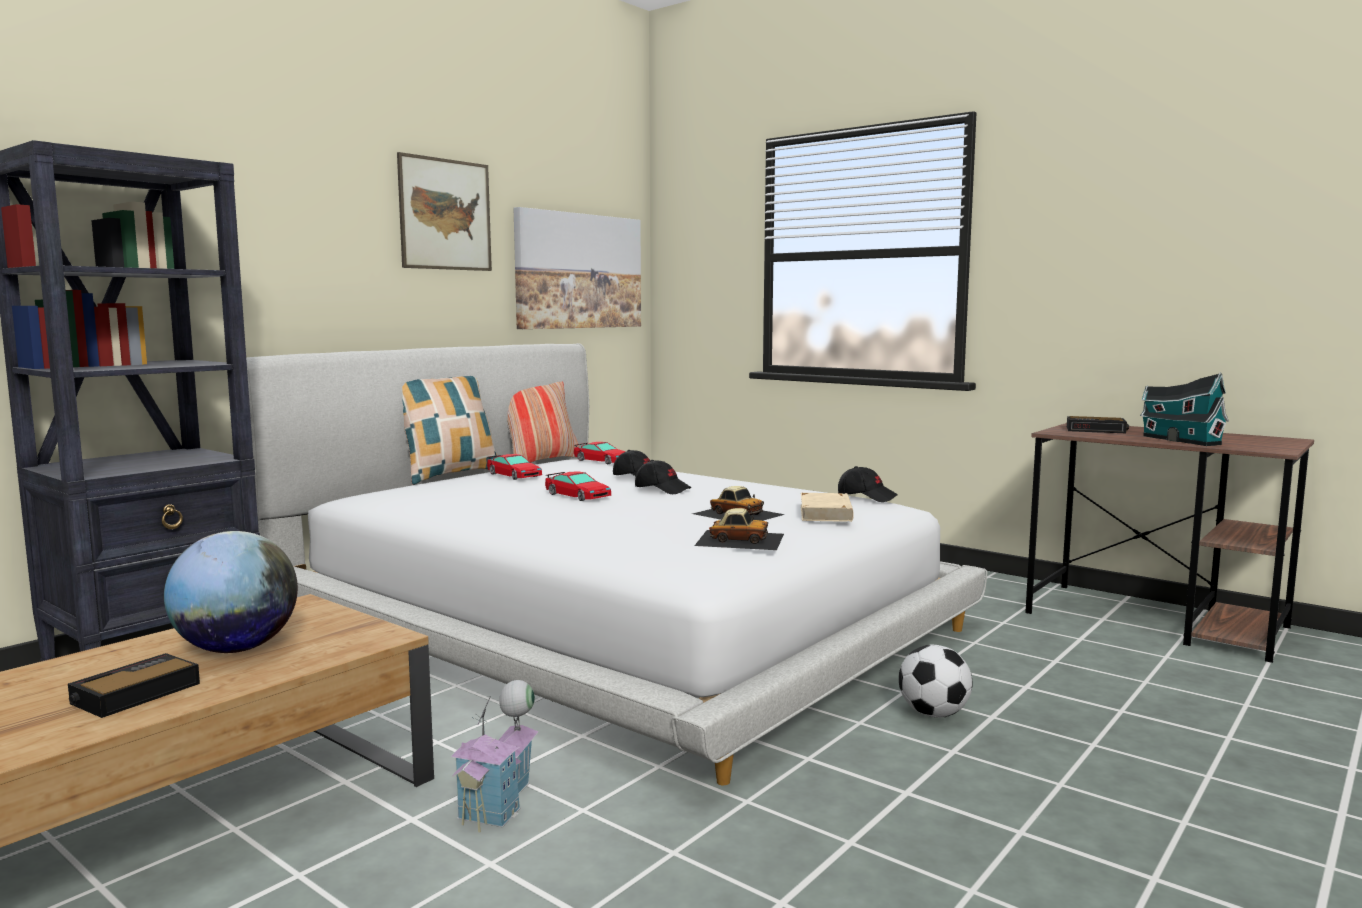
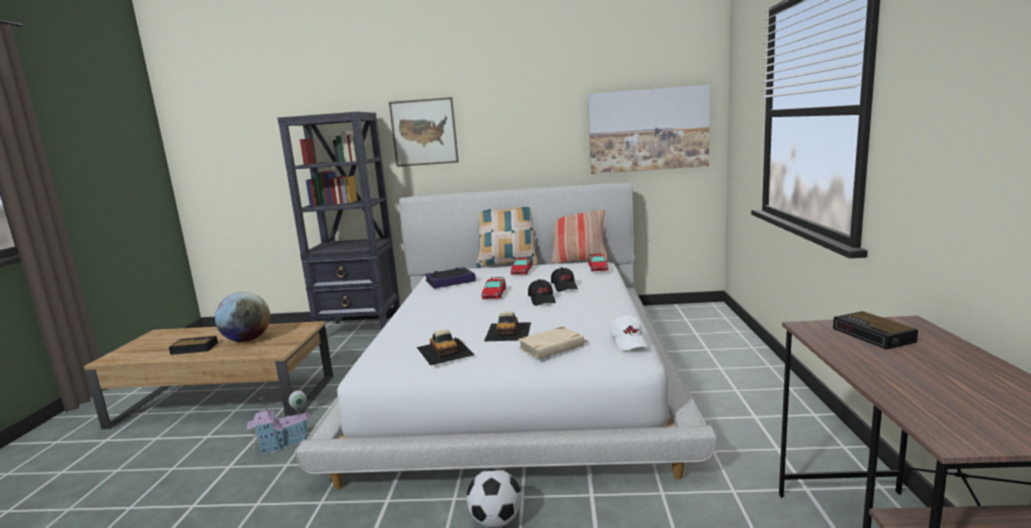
camera: 55 degrees right, 5 degrees up
(445, 214) = (534, 107): picture -> picture (424, 132)
(447, 498) = (450, 281): none -> book
(867, 497) = (629, 341): black cap -> white cap
(1178, 440) = (899, 378): toy house -> none

